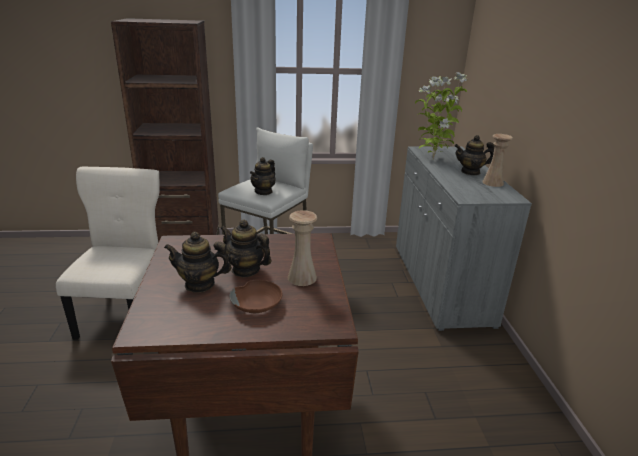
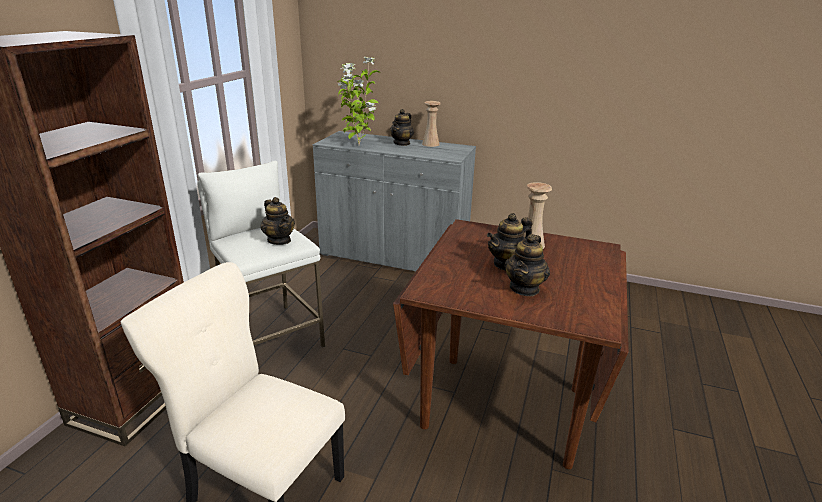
camera: 65 degrees left, 0 degrees up
(257, 303) = (566, 268): brown bowl -> none

